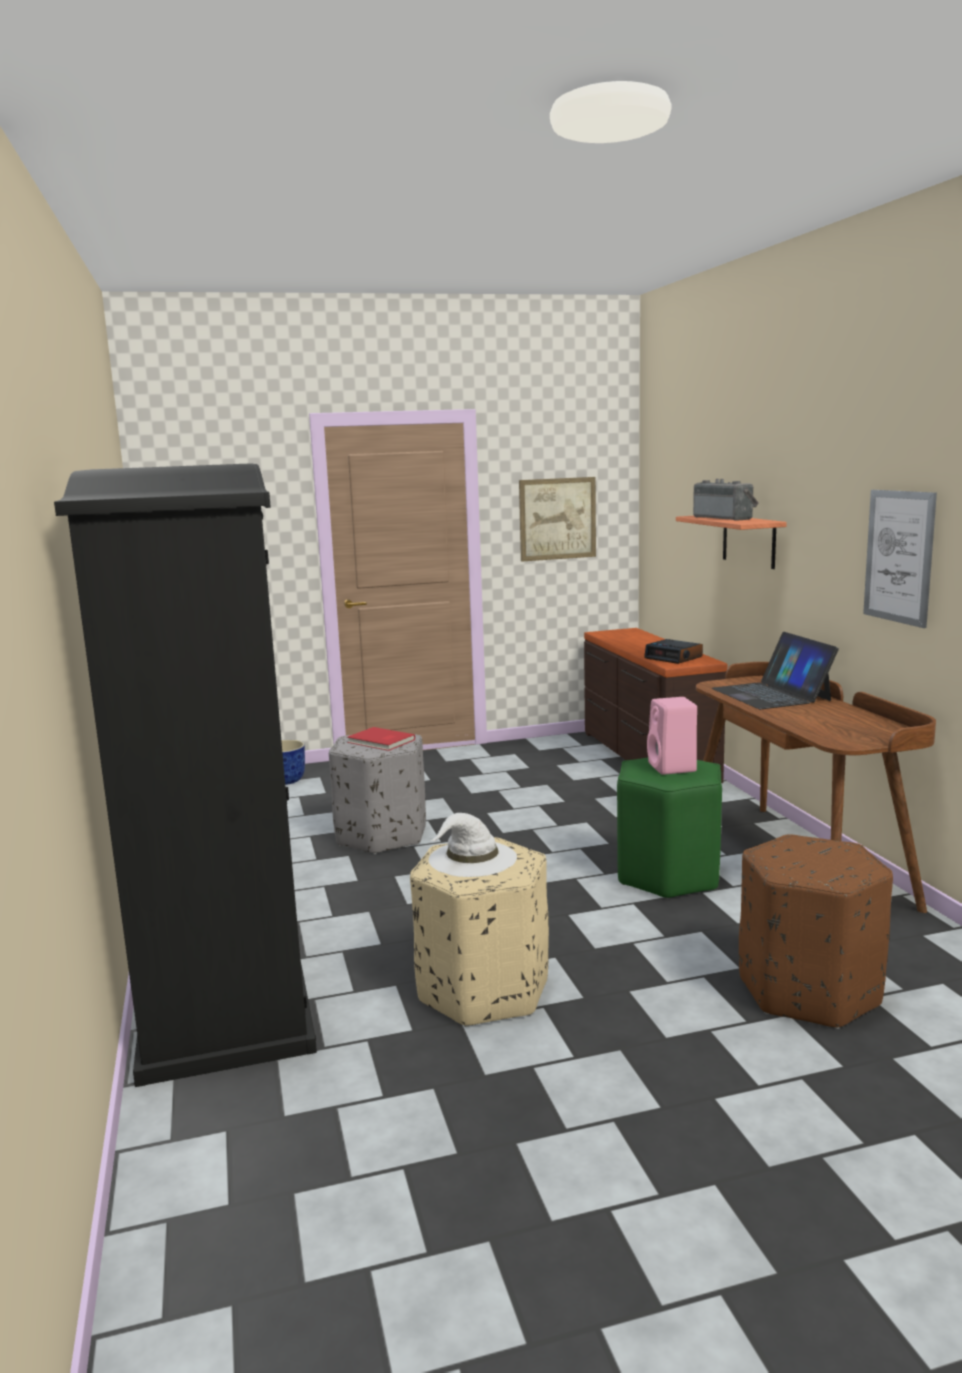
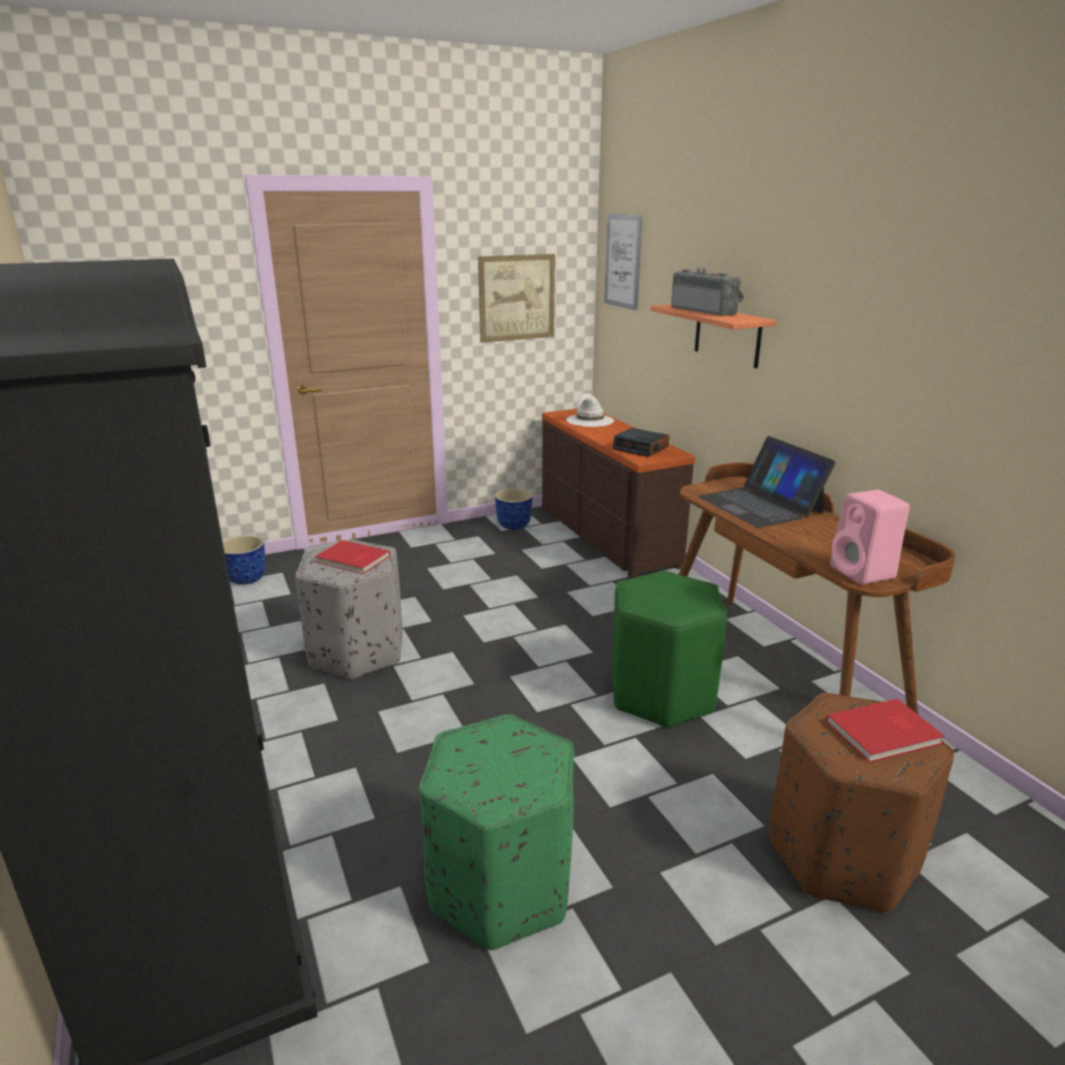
camera: 10 degrees left, 10 degrees up
(472, 859) = (490, 758): white hat -> white hat (589, 420)
(484, 990) = (502, 886): beige ottoman -> green ottoman
(553, 746) = (514, 526): none -> planter
(673, 768) = (673, 593): pink speaker -> pink speaker (864, 573)
(832, 858) = (886, 733): none -> red book
(899, 556) = (921, 374): picture -> picture (623, 261)

